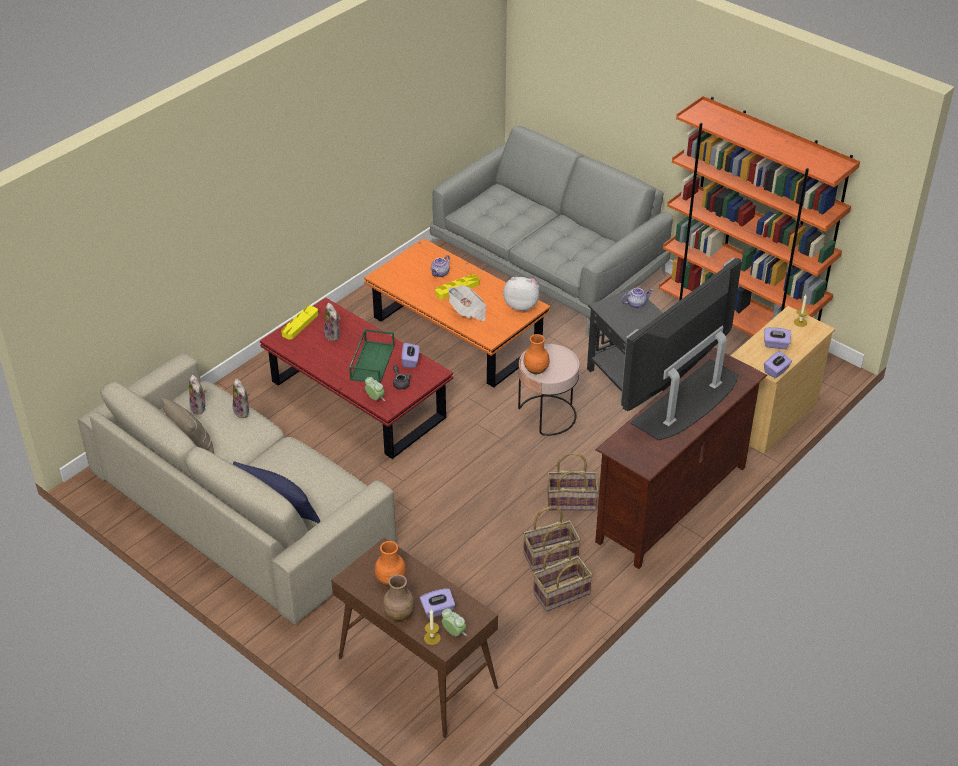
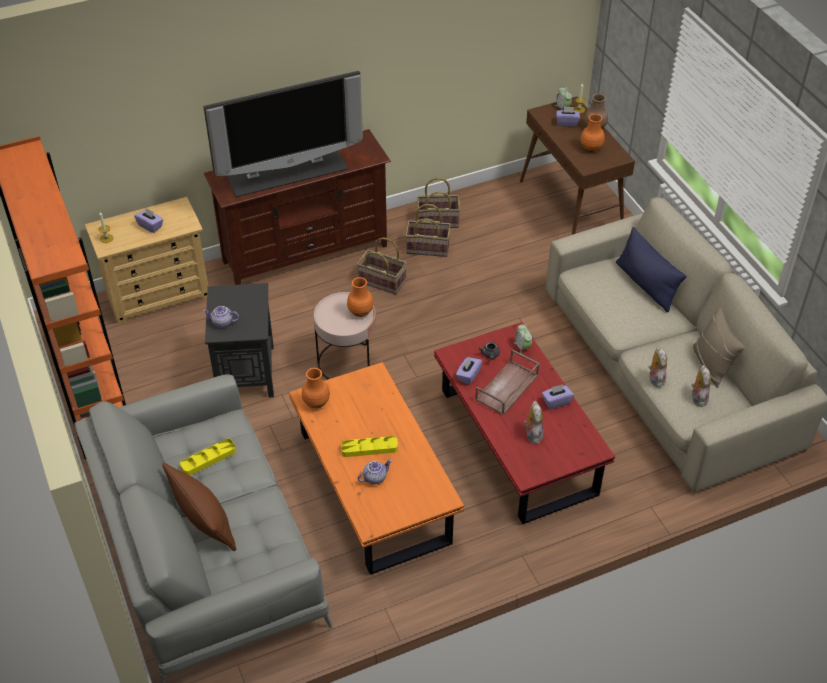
camera: 155 degrees left, 5 degrees up
(300, 324) = (563, 461): yellow tray -> yellow tray (208, 459)
(372, 362) = (507, 388): green tray -> brown tray
(468, 312) = (377, 413): newspaper -> none
(521, 305) = (317, 402): plush toy -> orange vase
(539, 213) = (203, 520): none -> brown pillow
(776, 371) = (176, 204): purple tissue box -> purple tissue box (556, 402)

